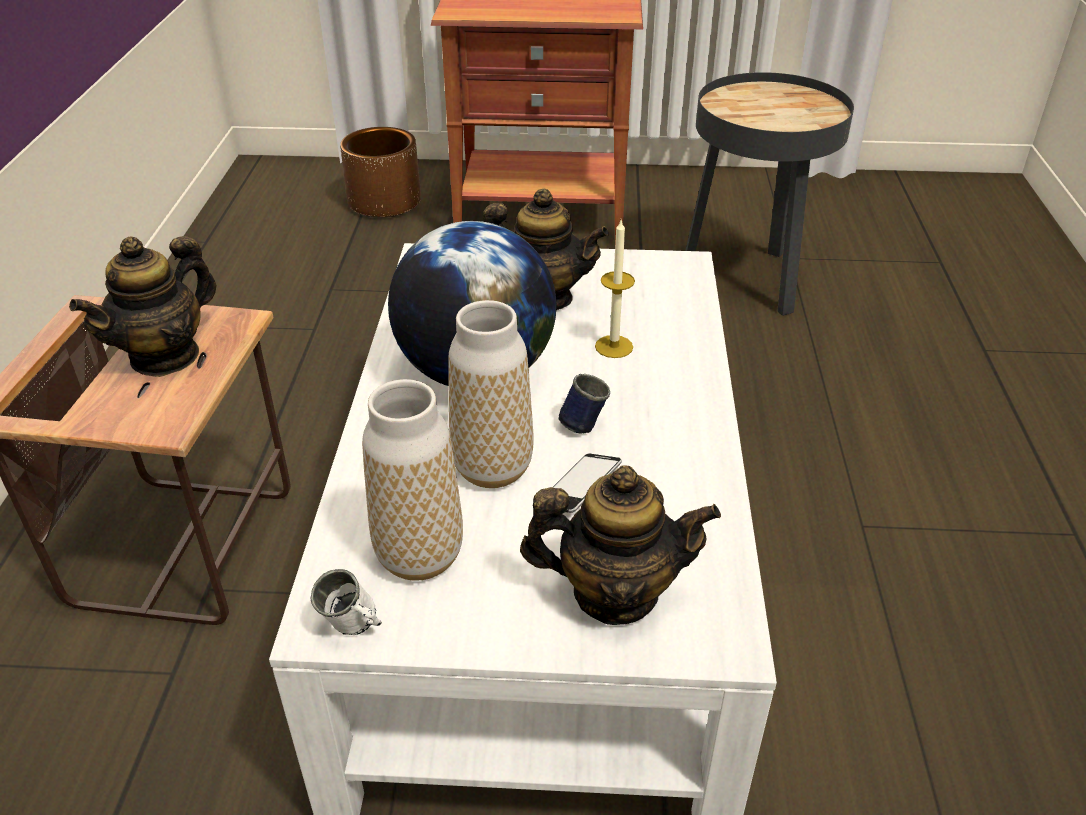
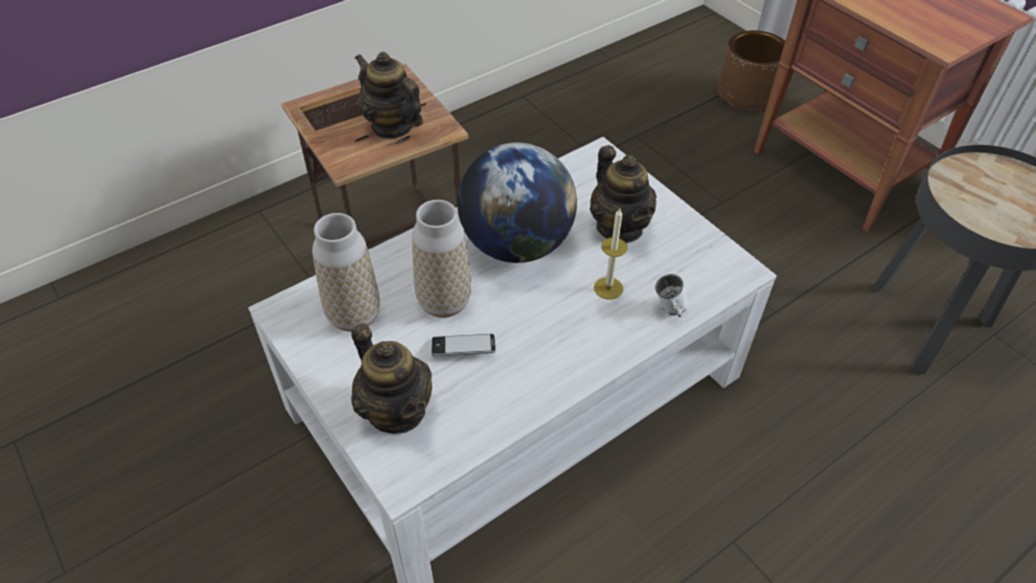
camera: 50 degrees right, 10 degrees up
(165, 356) = (392, 126): teapot -> teapot turned 45 degrees clockwise
(355, 629) = (288, 324): white mug -> white mug (670, 311)
(581, 421) = (521, 315): blue mug -> none

